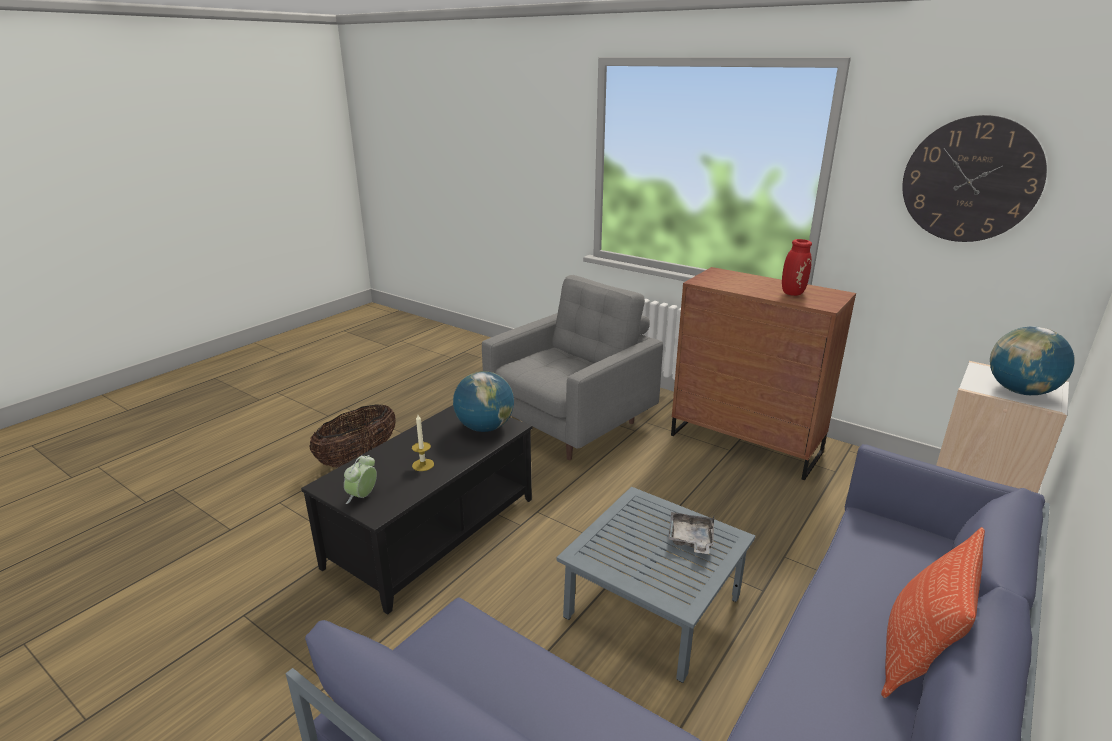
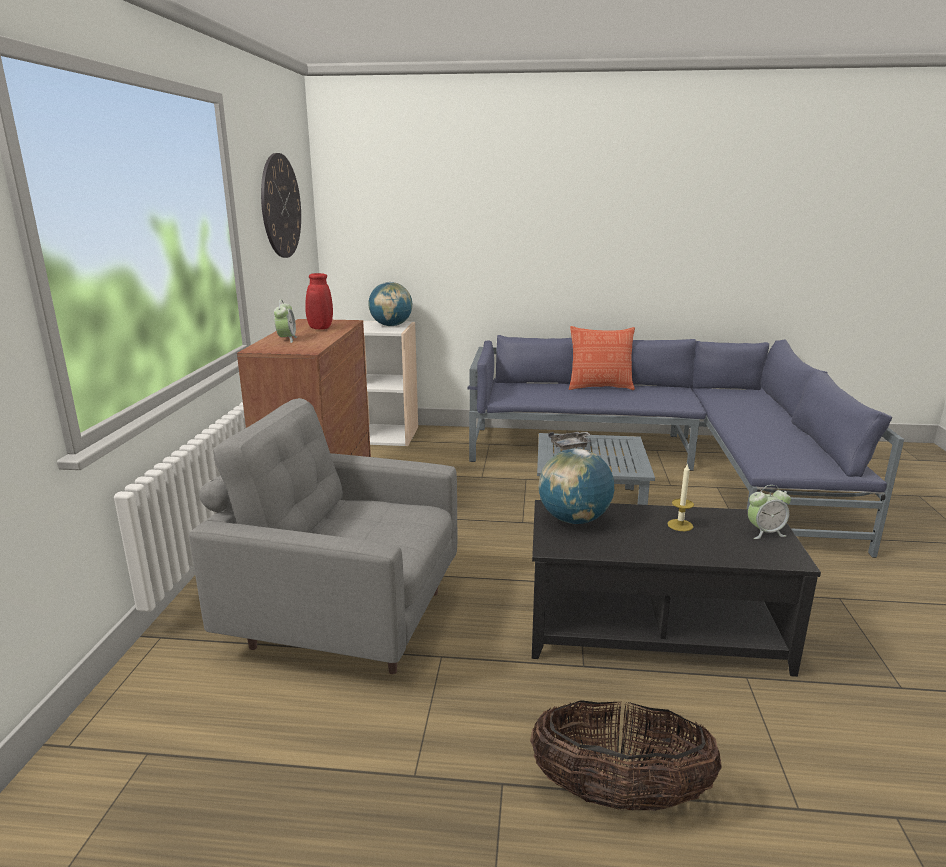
camera: 120 degrees left, 5 degrees down
(748, 280) = (286, 339): none -> alarm clock

